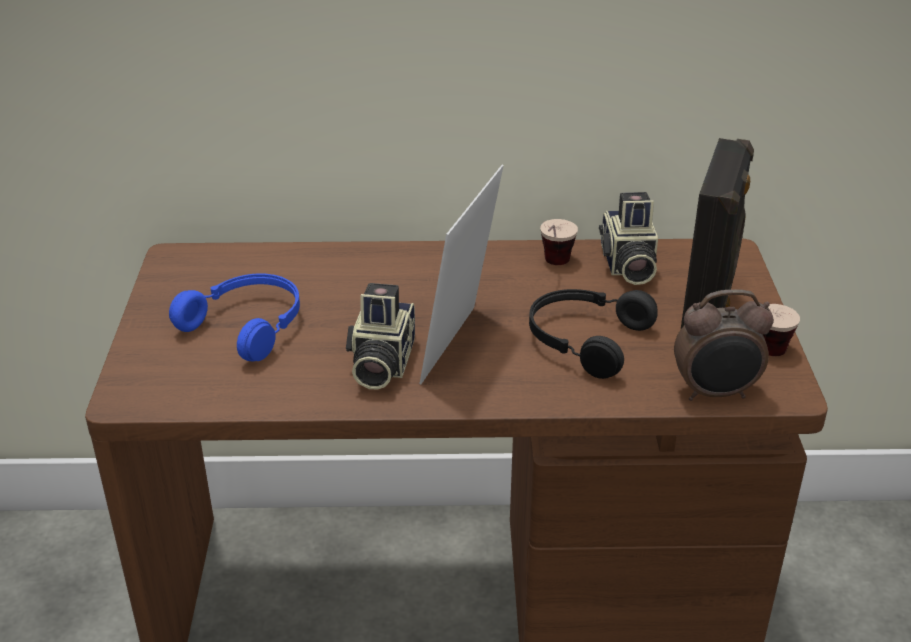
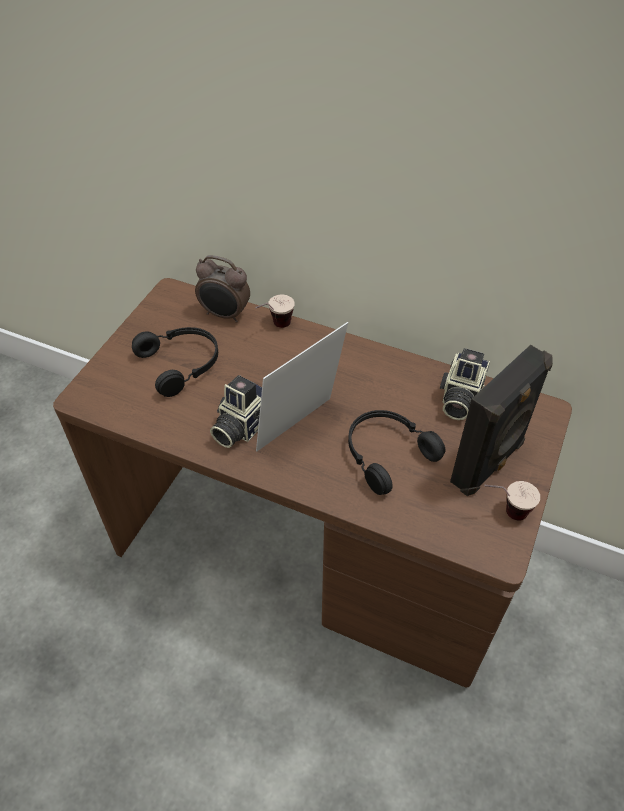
camera: 25 degrees right, 15 degrees up
(248, 325) = (182, 364): blue headphones -> black headphones
(553, 267) = (406, 381): cup -> cup (274, 327)
(715, 393) = (448, 535): alarm clock -> alarm clock (225, 315)

